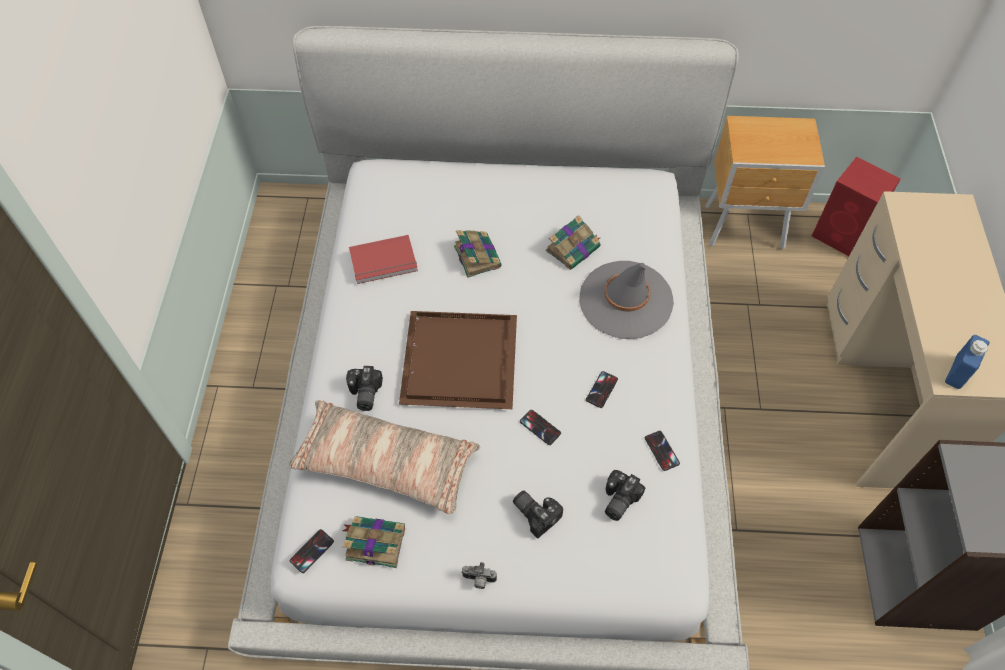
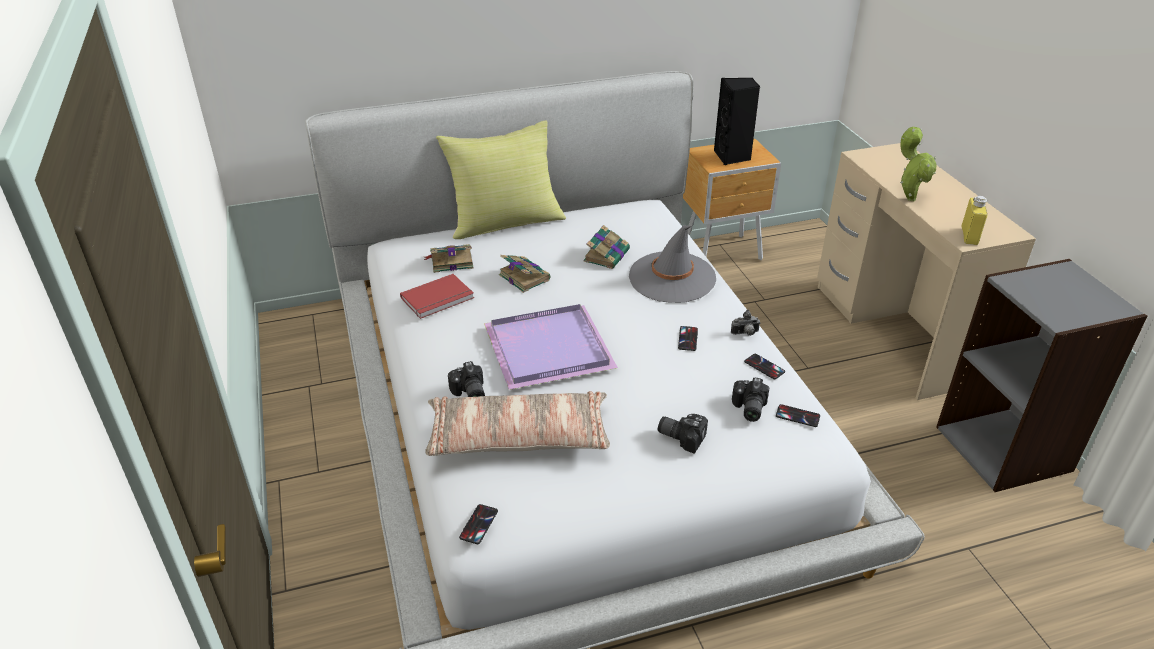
camera: 20 degrees left, 20 degrees down
(374, 543) = (539, 500): book -> book (450, 261)
(458, 359) = (546, 348): brown tray -> purple tray
(478, 580) = (657, 501): camera -> camera (745, 334)
(493, 170) = (505, 222): none -> yellow pillow
(540, 427) = (649, 376): phone -> phone (797, 416)
(773, 143) = (732, 157): none -> black speaker
(842, 235) = (802, 242): red speaker -> none
(922, 289) = (909, 197): none -> potted plant
(957, 372) = (969, 236): blue bottle -> yellow bottle

